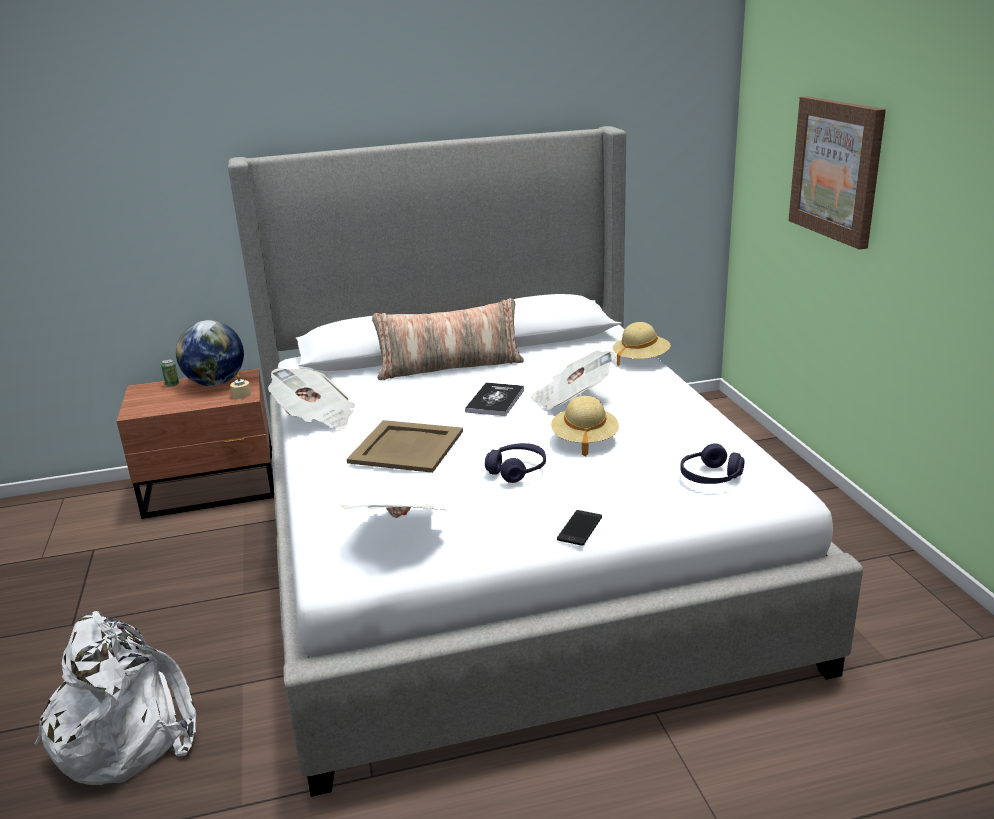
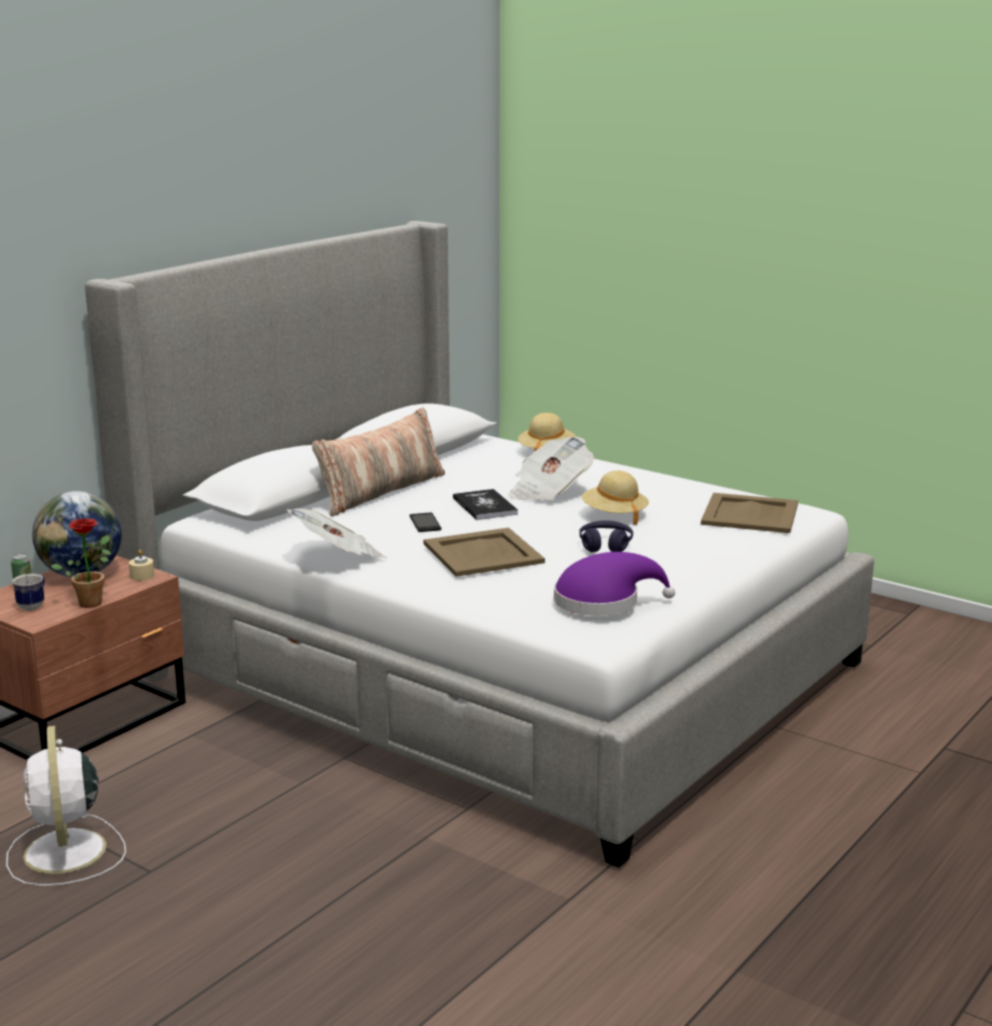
camera: 40 degrees left, 5 degrees down
(59, 587) = (65, 853): none -> white fan
(126, 733) = (379, 908): white backpack -> none
(153, 399) = (33, 605): none -> mug
(183, 406) = (92, 601): none -> potted plant
(401, 531) = (603, 601): newspaper -> purple hat
(579, 528) = (720, 565): phone -> phone (425, 523)
(710, 477) = (749, 514): purple headphones -> beige tray
(837, 169) = (660, 248): picture -> none

